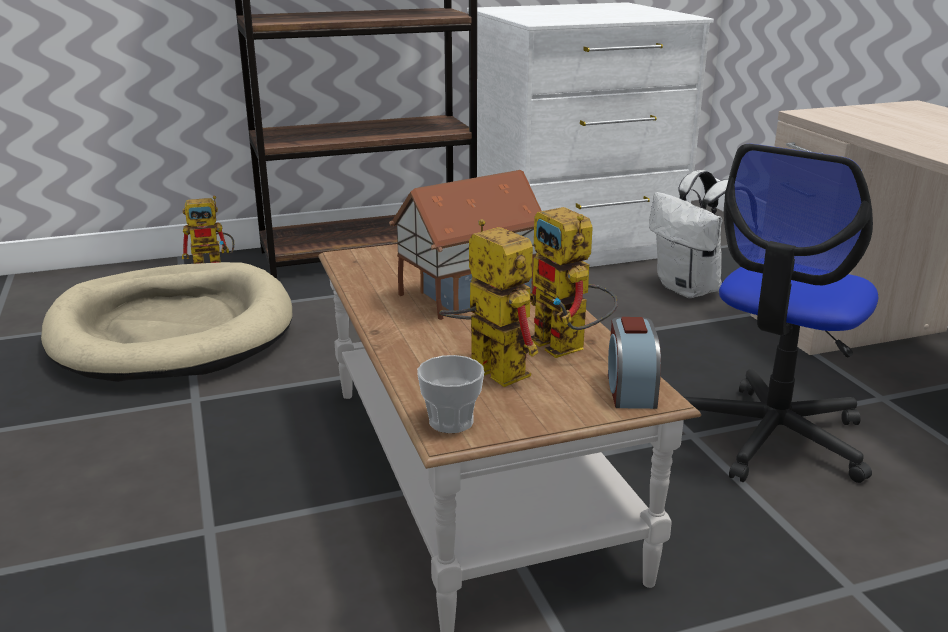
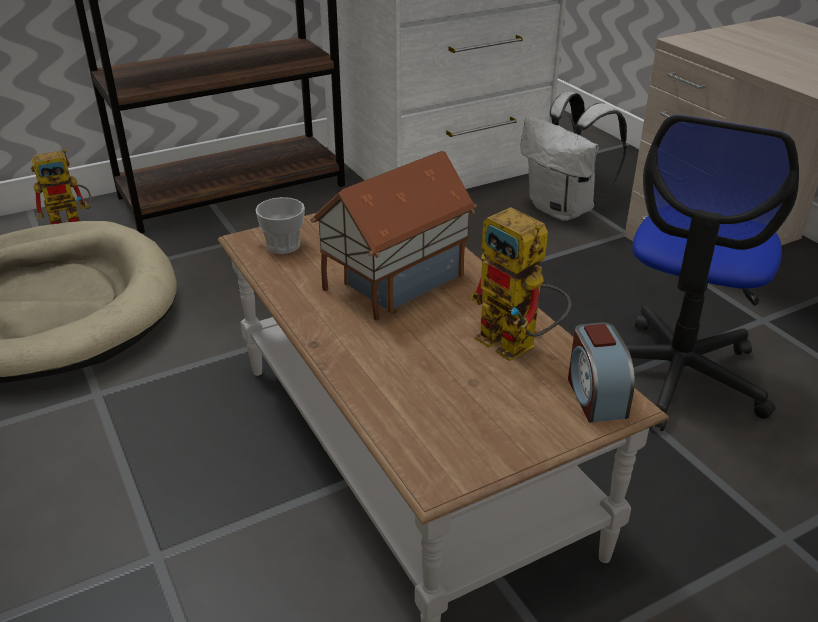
camera: 10 degrees left, 10 degrees up
(451, 421) = (432, 461): cup -> cup (283, 246)
(487, 368) = (445, 383): toy robot -> none

